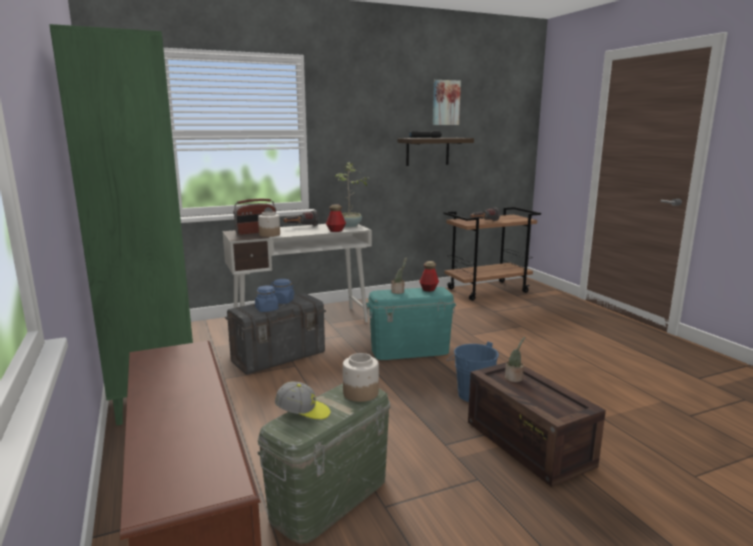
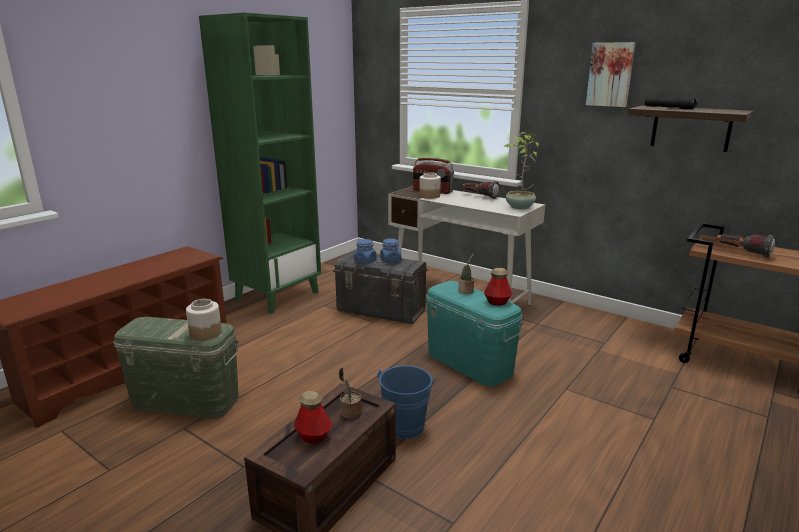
camera: 60 degrees right, 5 degrees up
(303, 412) = (164, 322): cap -> none
(336, 231) = (487, 208): bottle -> bottle (313, 437)
(445, 102) = (737, 53): picture -> picture (610, 74)

